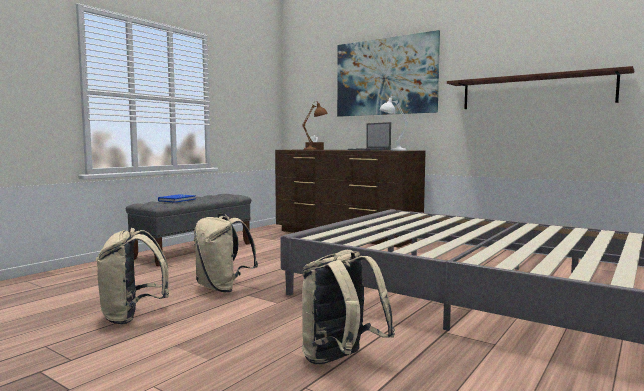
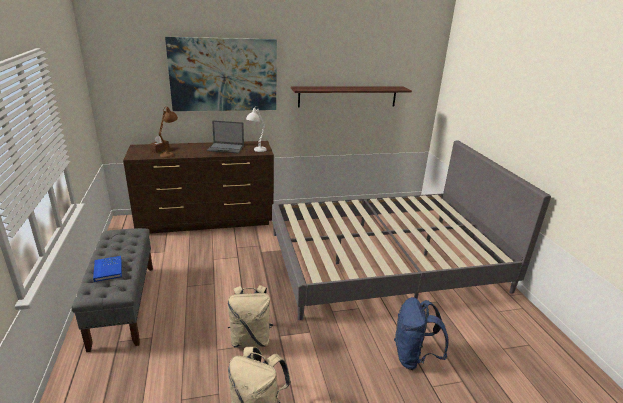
camera: 50 degrees left, 20 degrees up
(341, 360) = (413, 357): beige backpack -> blue backpack

